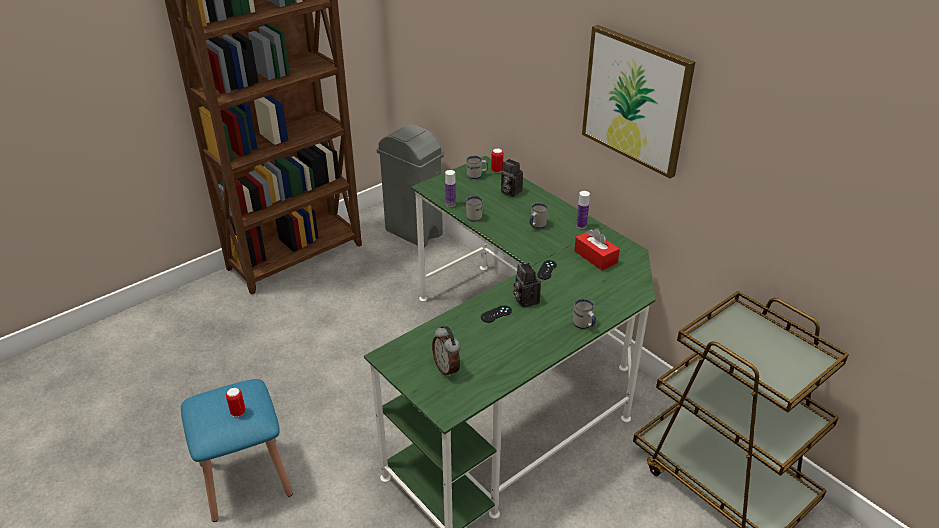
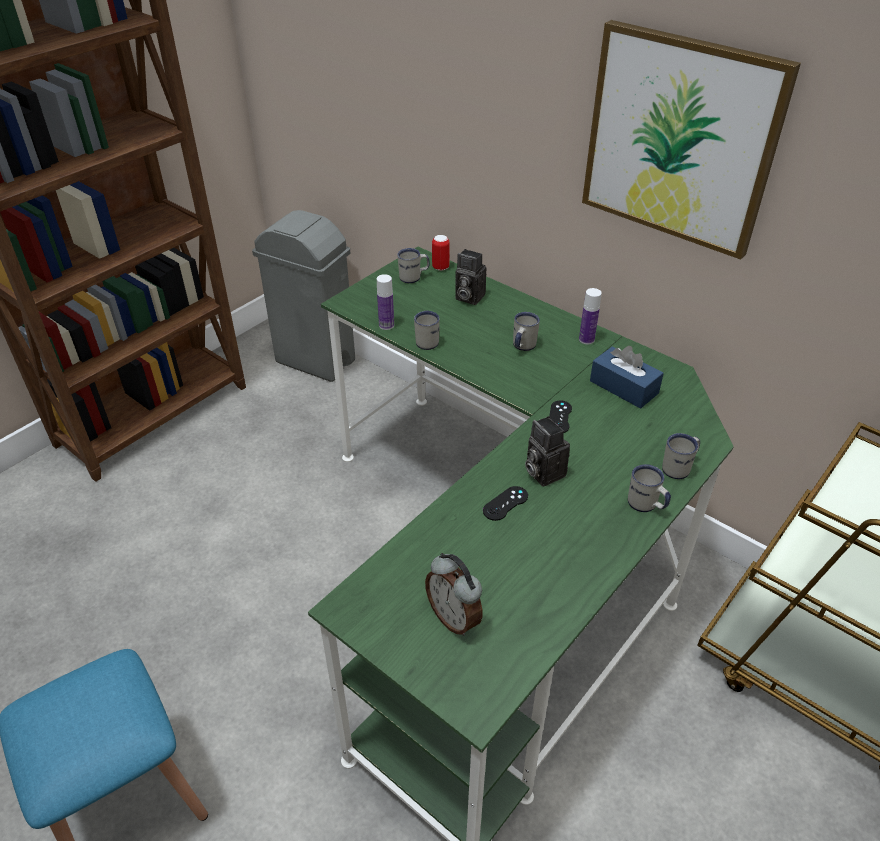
camera: 10 degrees left, 5 degrees up
(238, 412) = (100, 724): can -> none
(595, 257) = (623, 387): red tissue box -> blue tissue box
(614, 307) = (679, 468): none -> white mug

